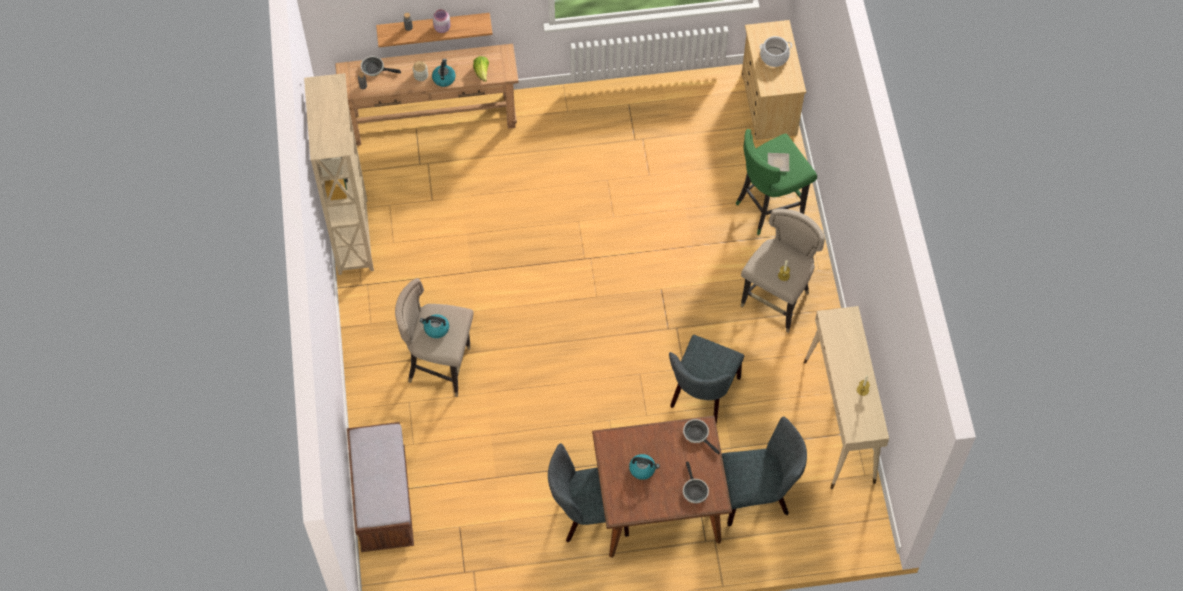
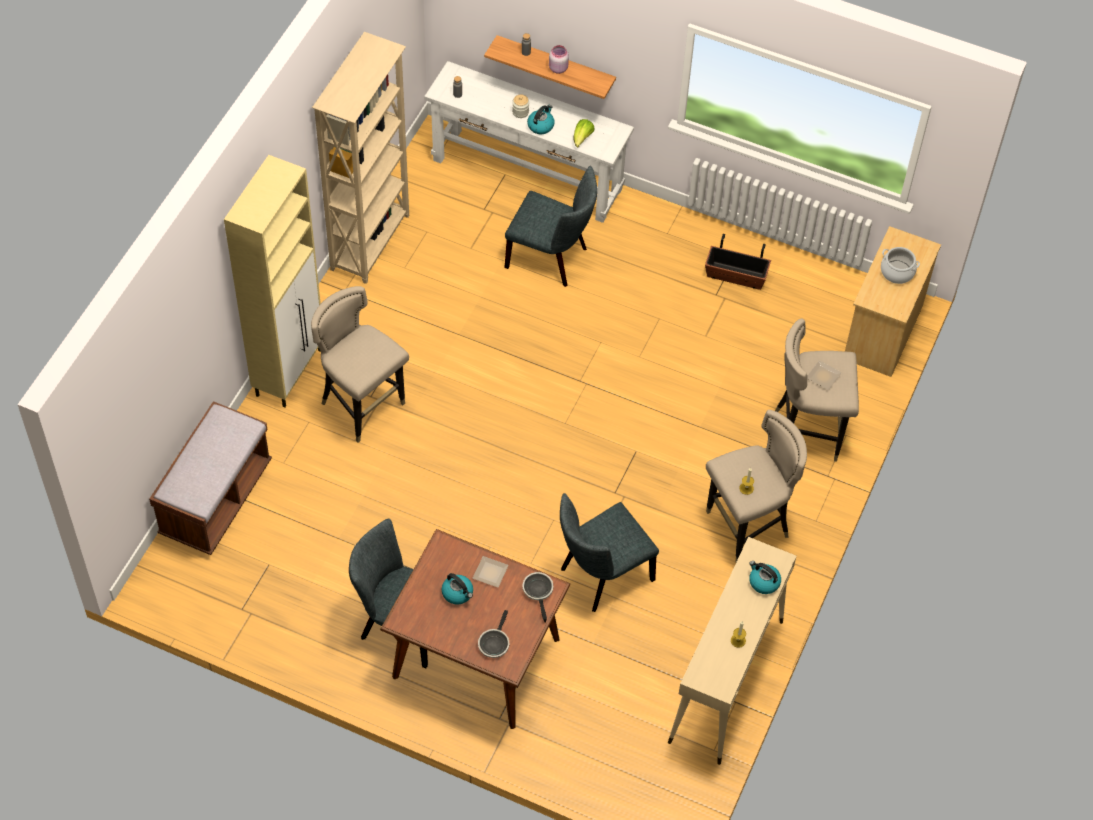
camera: 30 degrees right, 5 degrees down
(366, 371) = (289, 372): none -> beige cabinet
(375, 68) = (481, 84): frying pan -> none
(433, 119) = (527, 175): brown console table -> white console table
(436, 329) = (358, 351): kettle -> kettle (763, 582)
(639, 117) = (736, 276): none -> planter
(653, 441) = (489, 573): none -> plate
(758, 494) = (587, 704): grey chair -> grey chair (551, 258)
(769, 208) = (808, 432): green stool -> beige stool

